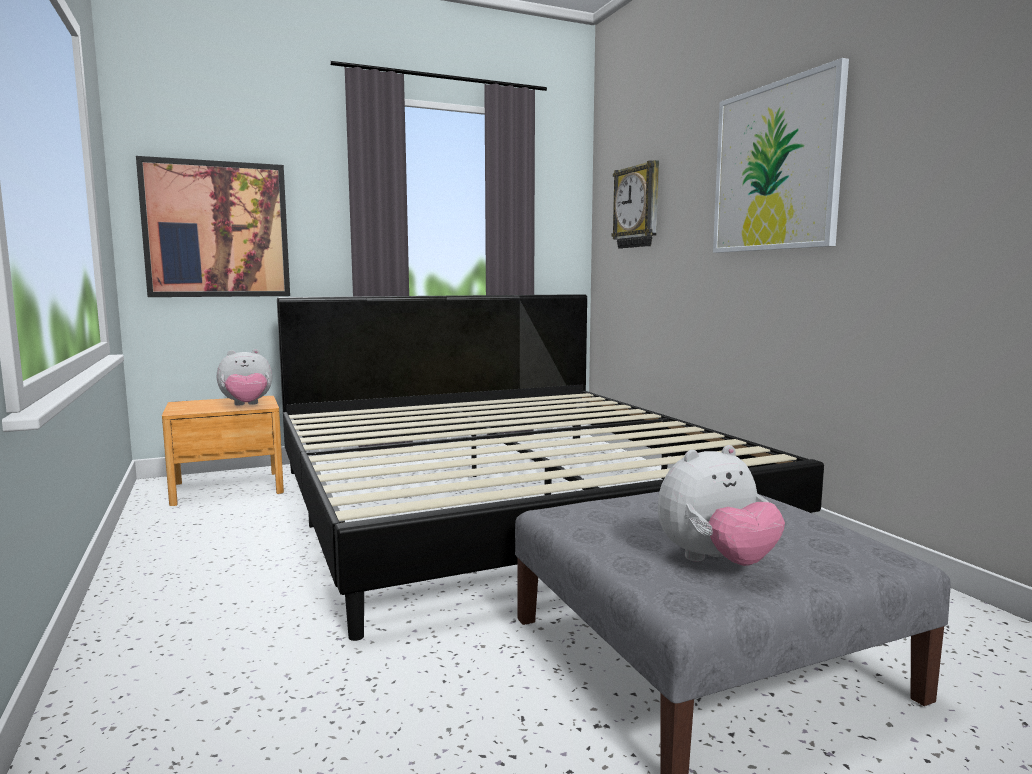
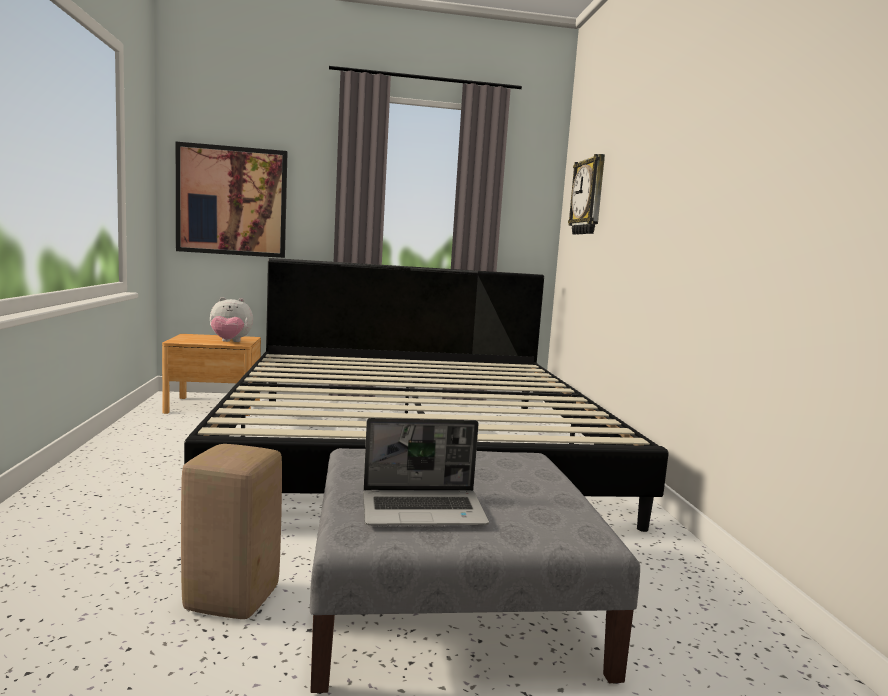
camera: 15 degrees right, 0 degrees up
(480, 713) = (233, 600): none -> beige stool
(715, 562) = (424, 510): plush toy -> laptop
(775, 167) = (676, 164): picture -> none

